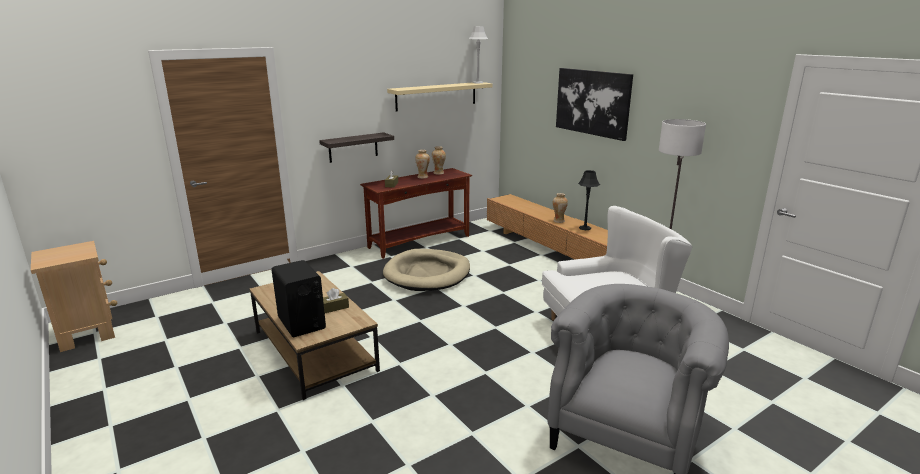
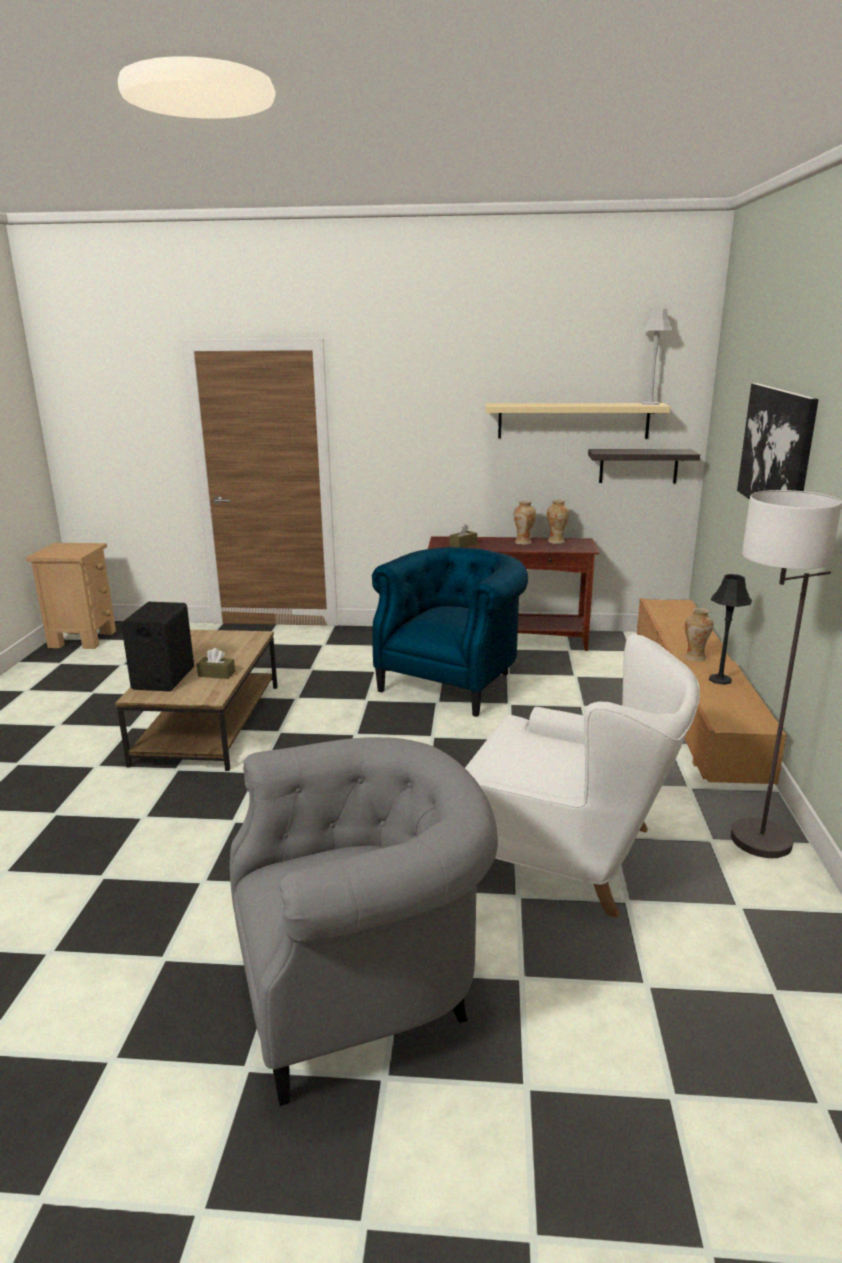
camera: 40 degrees right, 0 degrees up
(353, 147) = (426, 483): shelf -> shelf (638, 466)
(427, 273) = (453, 682): beige dog bed -> blue armchair

